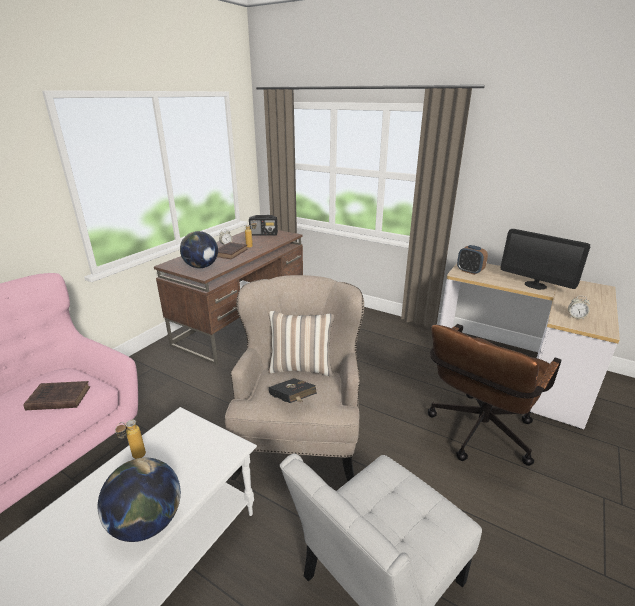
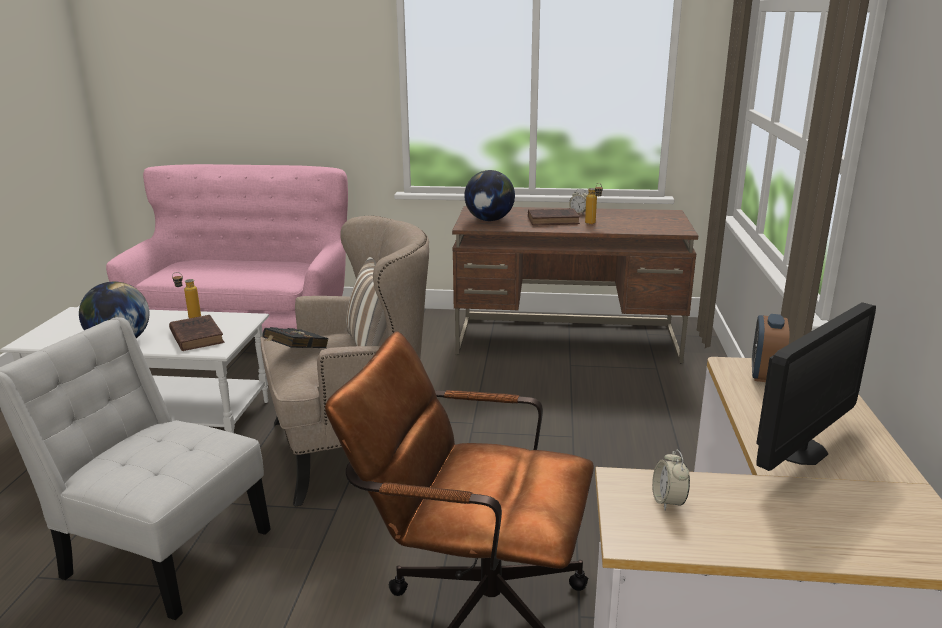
camera: 65 degrees right, 5 degrees down
(57, 398) = (263, 275): brown book -> brown book (196, 336)
(264, 234) = (653, 219): radio -> none
(535, 285) = (800, 450): monitor -> monitor turned 150 degrees counterclockwise

